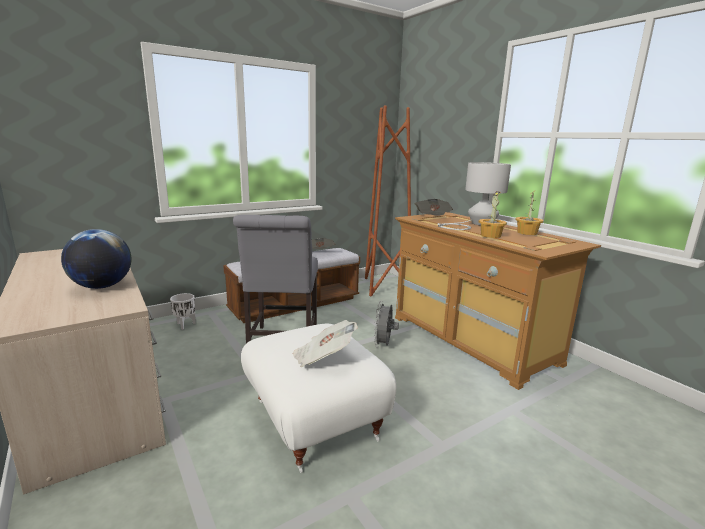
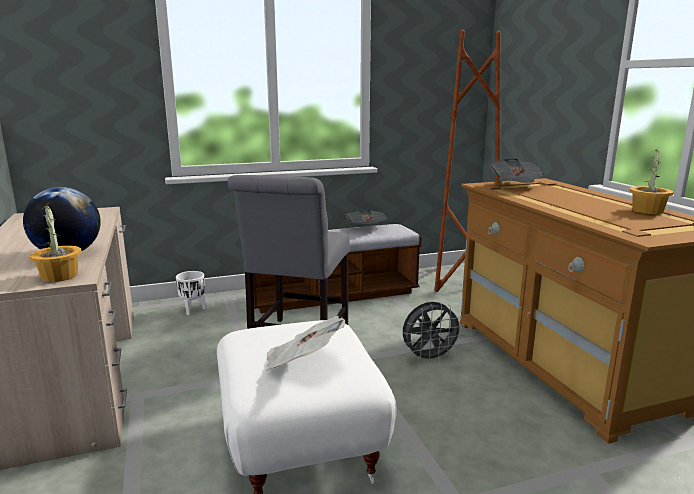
camera: 15 degrees right, 0 degrees up
(384, 345) = (429, 358): grey fan -> grey fan turned 135 degrees counterclockwise
(471, 225) = (566, 196): grey table lamp -> none
(491, 235) = (584, 212): potted plant -> potted plant (60, 276)

